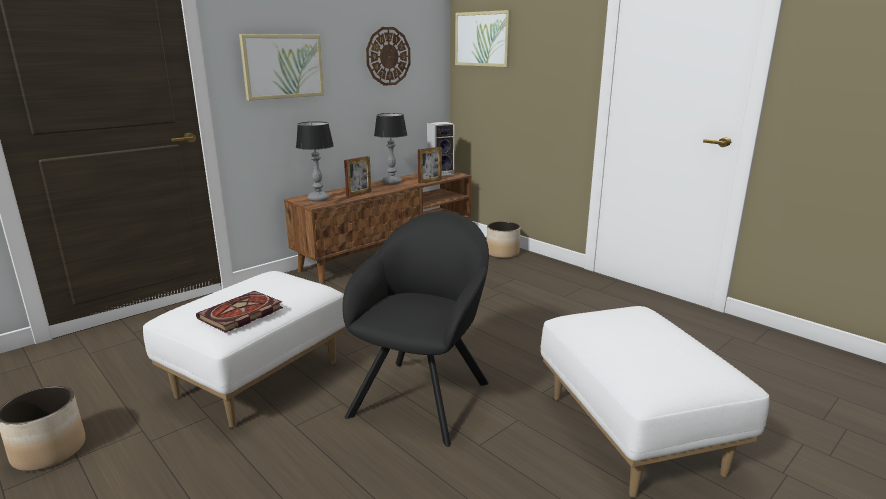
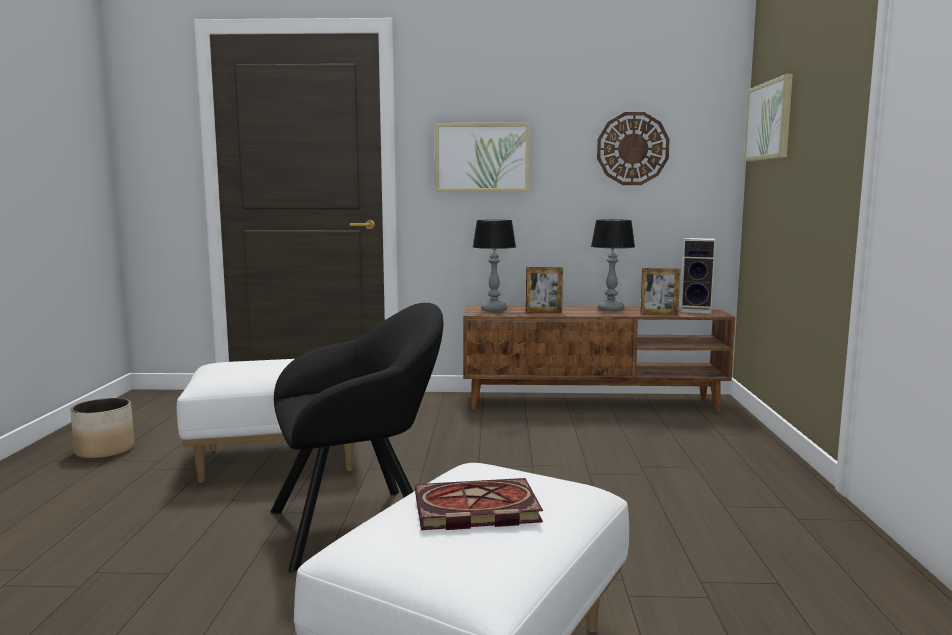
camera: 45 degrees right, 10 degrees down
(240, 315) = (238, 374): book -> book (473, 510)
(503, 253) = (740, 438): planter -> none

